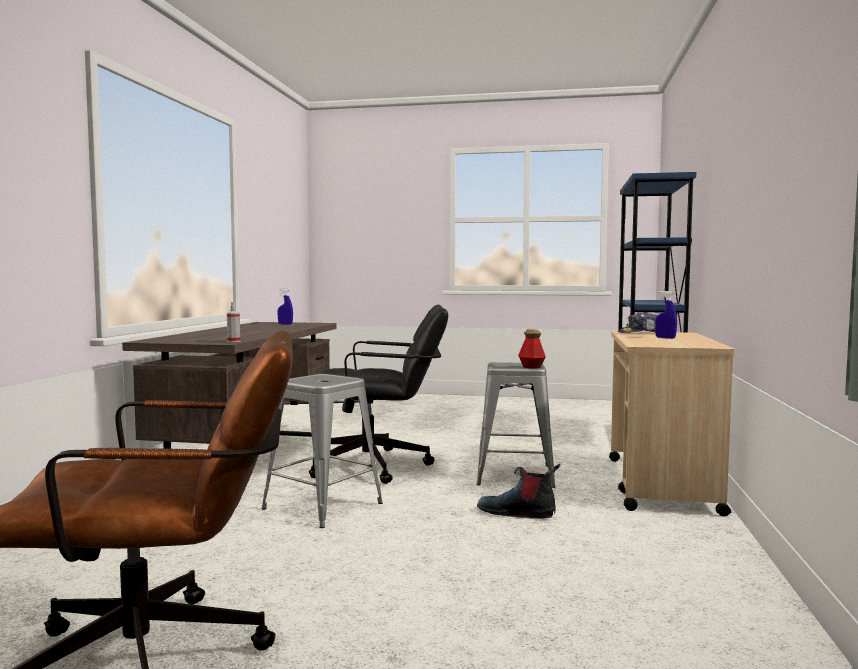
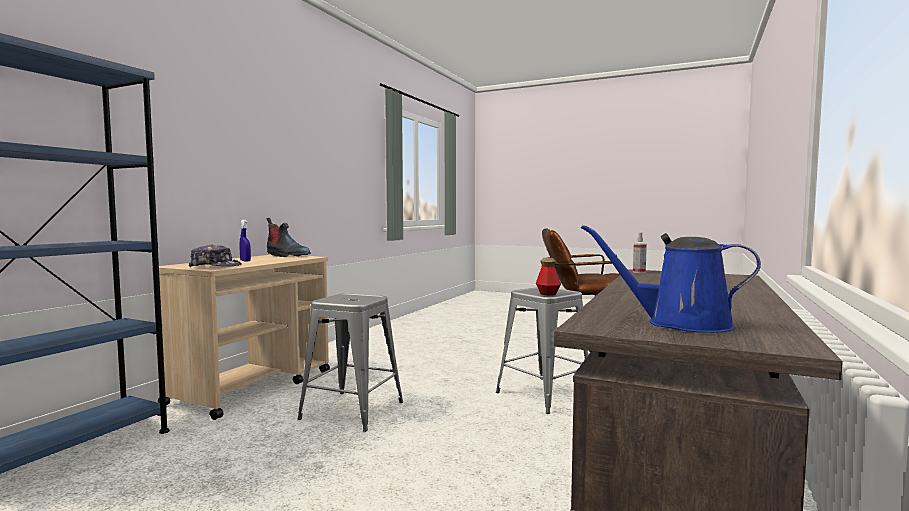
camera: 165 degrees left, 0 degrees up
(285, 324) = (679, 324): blue spray bottle -> blue watering can
(381, 466) = (482, 440): black office chair -> none
(517, 513) = (402, 376): boot -> boot (286, 256)
(531, 367) = (345, 295): bottle -> bottle (548, 294)

